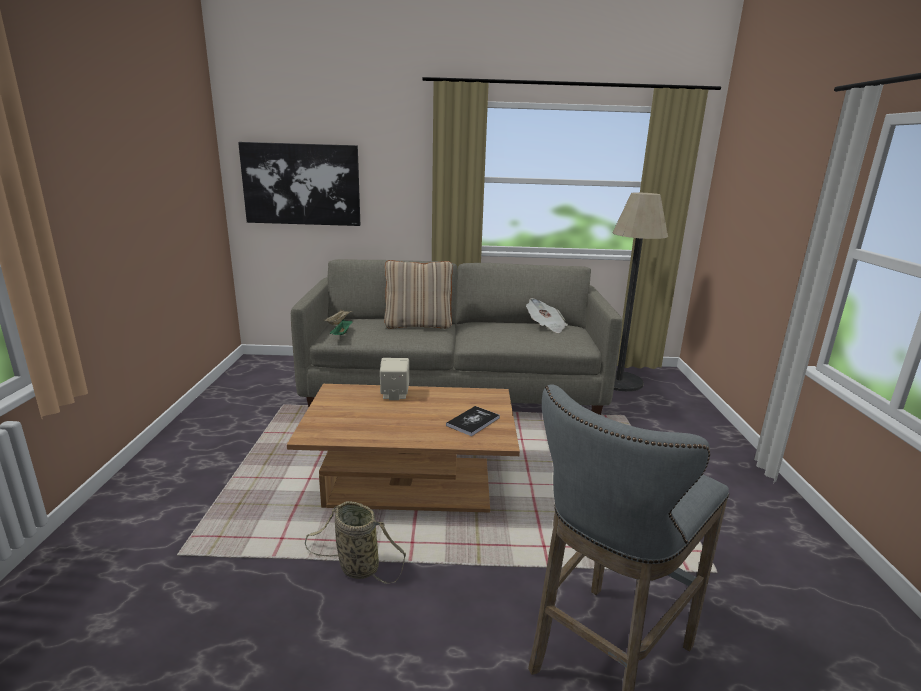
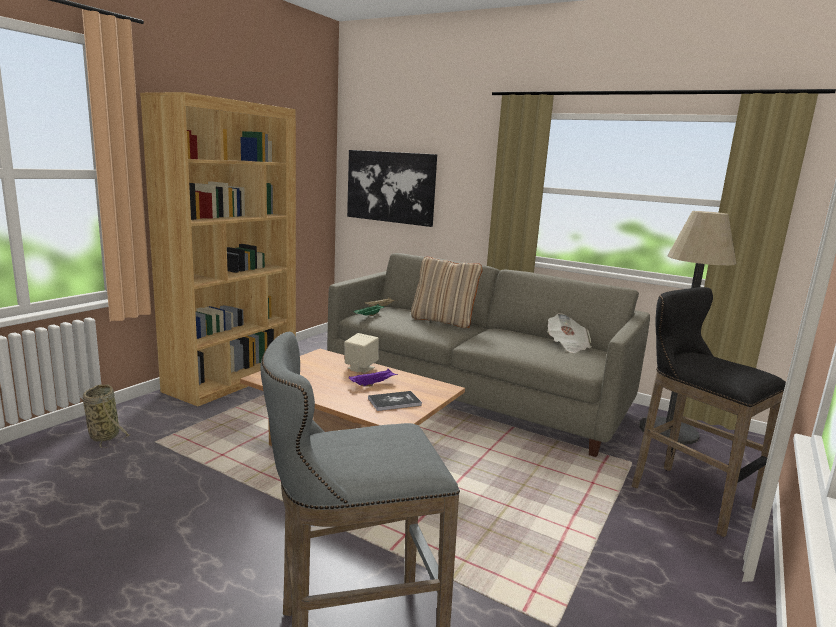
camera: 30 degrees right, 5 degrees down
(189, 444) = (233, 379): none -> brown bookcase
(355, 566) = (248, 491): basket -> basket (104, 435)
(429, 409) = (373, 384): none -> purple tray
(679, 430) = (686, 495): none -> black stool

